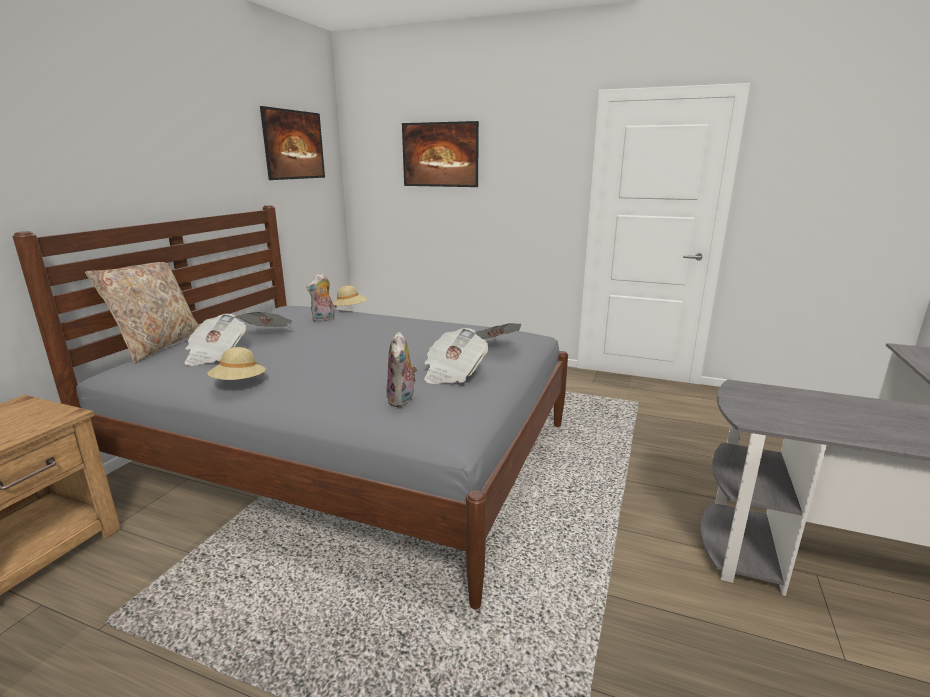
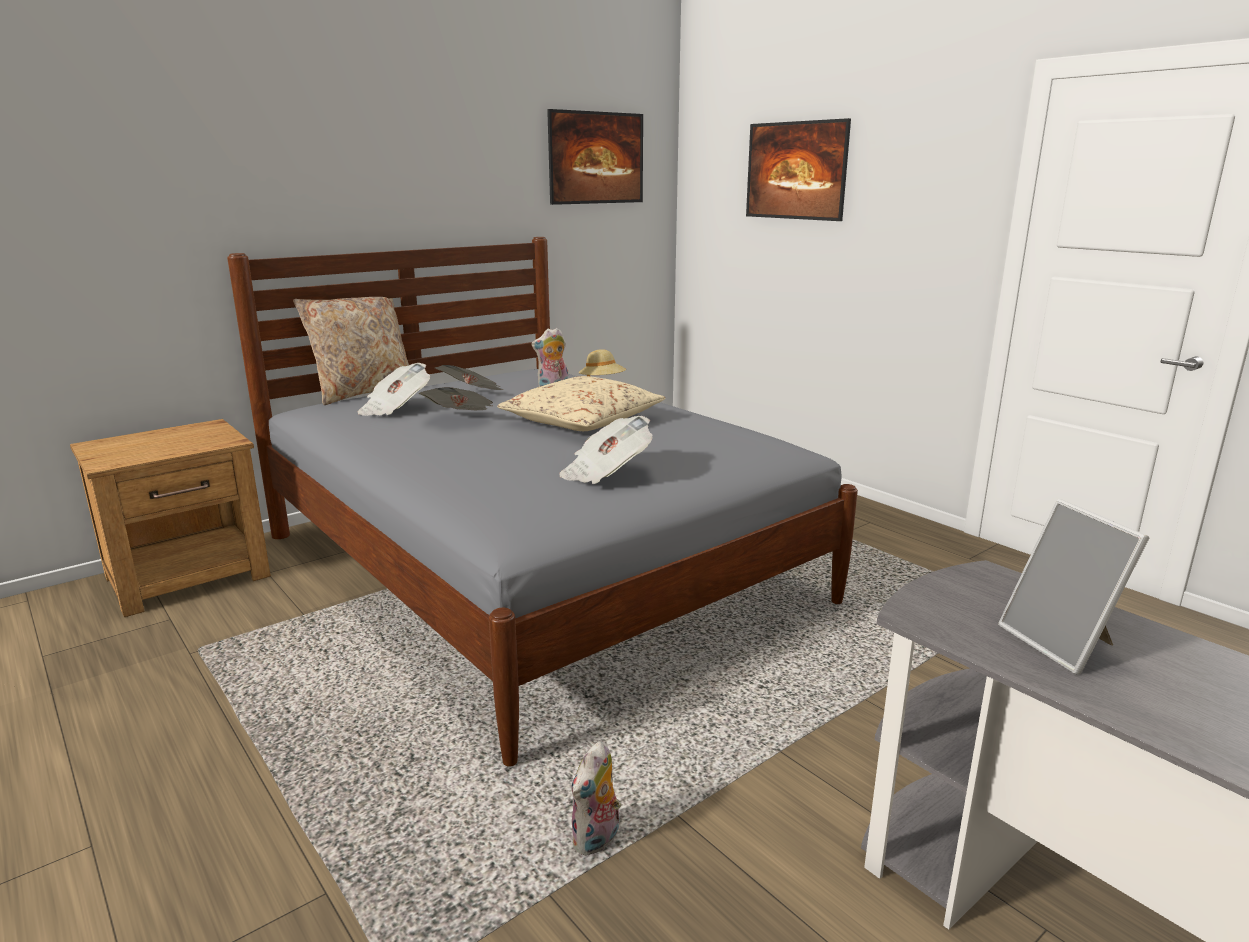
camera: 30 degrees right, 0 degrees up
(239, 383) = (379, 440): beige hat -> none
(381, 339) = (582, 421): none -> beige pillow
(402, 400) = (507, 489): plush toy -> plush toy (597, 841)
(492, 347) = (705, 453): newspaper -> newspaper (460, 419)
(824, 416) = (1062, 643): none -> picture frame

